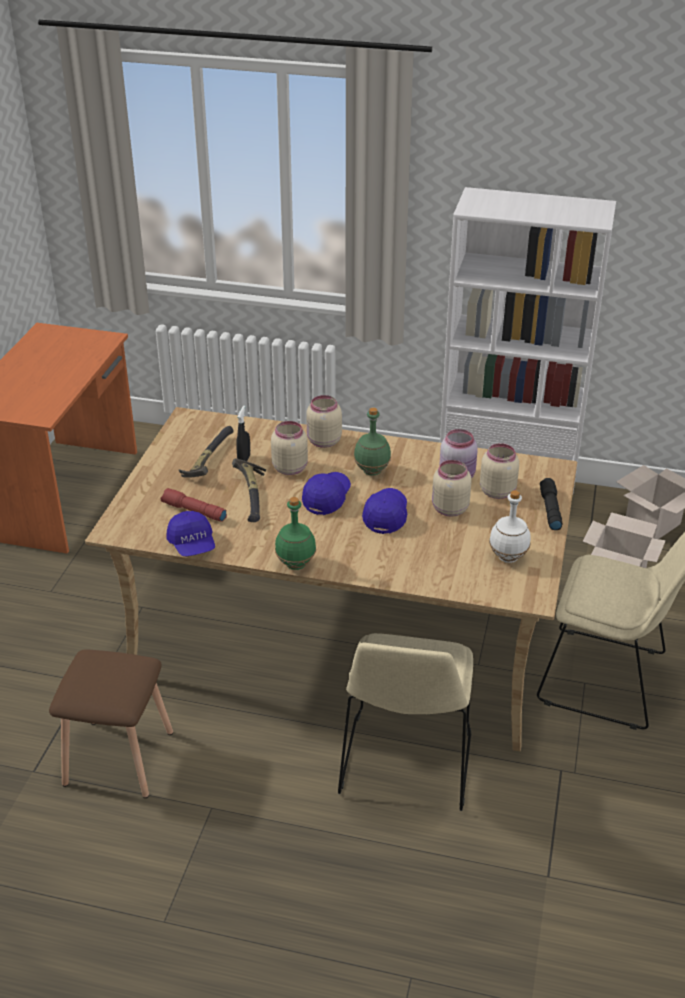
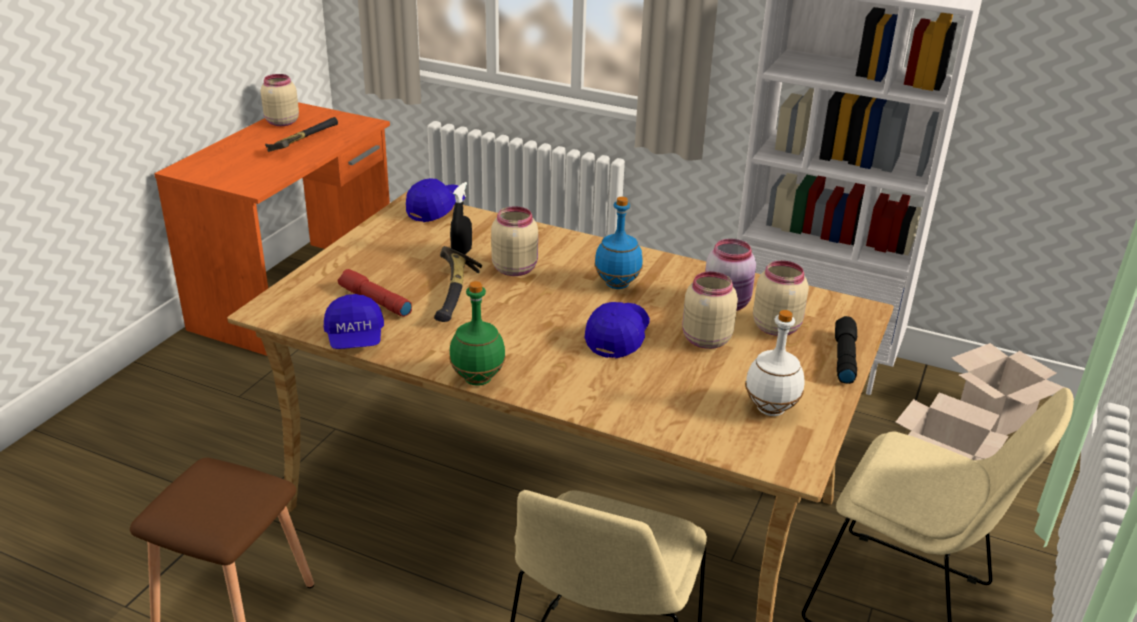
camera: 10 degrees right, 5 degrees down
(207, 461) = (416, 249): hammer -> hammer (300, 143)
(323, 441) = (567, 245): beige jar -> beige jar (281, 122)
(327, 498) = (548, 308): blue cap -> blue cap (436, 209)
(372, 471) = (618, 284): green bottle -> blue bottle

